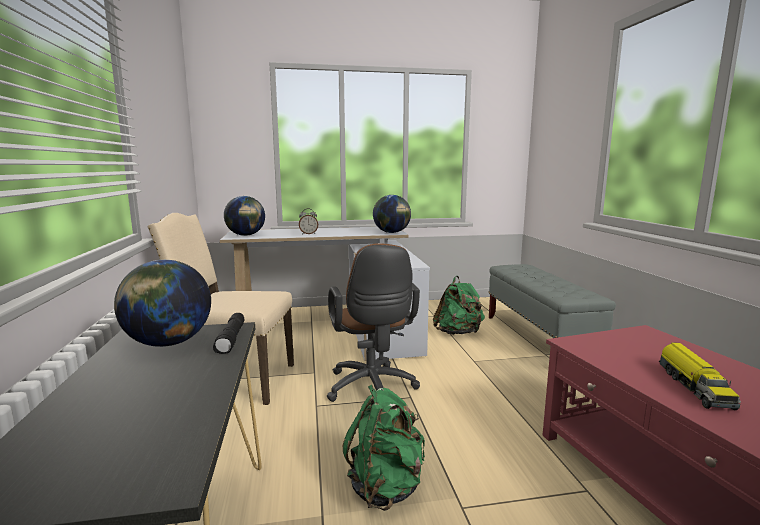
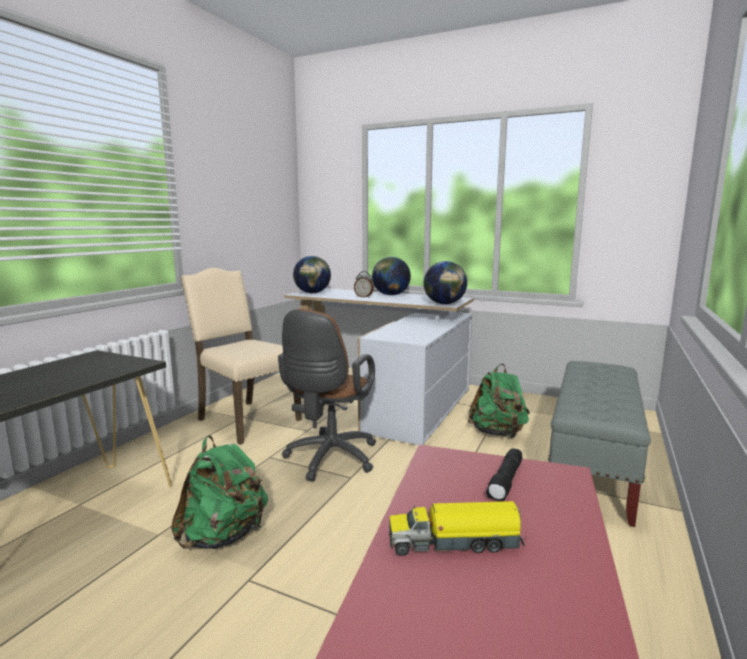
camera: 35 degrees right, 0 degrees up
(168, 343) = (93, 363): globe -> globe (390, 295)
(232, 339) = (124, 369): black flashlight -> black flashlight (506, 482)
(693, 386) = (456, 542): toy truck -> toy truck turned 45 degrees clockwise

